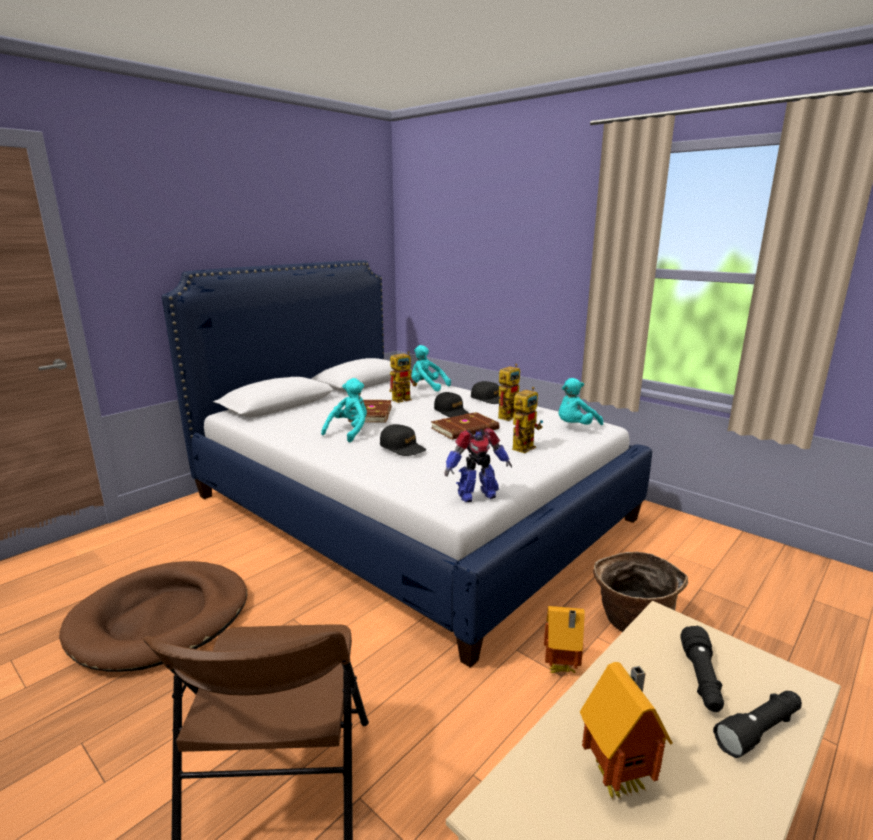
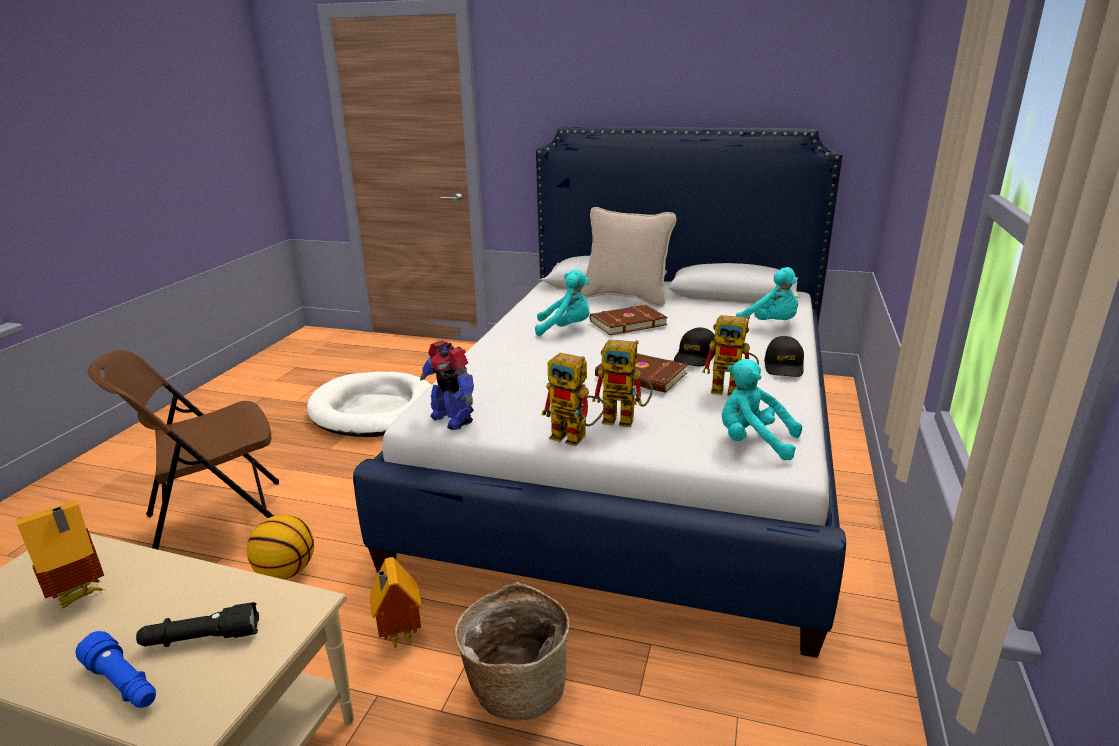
camera: 65 degrees right, 5 degrees up
(161, 619) = (376, 410): brown dog bed -> white dog bed
(317, 404) = (626, 297): none -> beige pillow
(402, 448) = (540, 358): black cap -> none
(404, 398) = (706, 324): toy robot -> toy robot (576, 437)
(427, 387) = (771, 324): turquoise plush toy -> turquoise plush toy turned 135 degrees clockwise
(427, 735) = (286, 571): none -> basketball
(759, 730) = (123, 684): black flashlight -> blue flashlight

